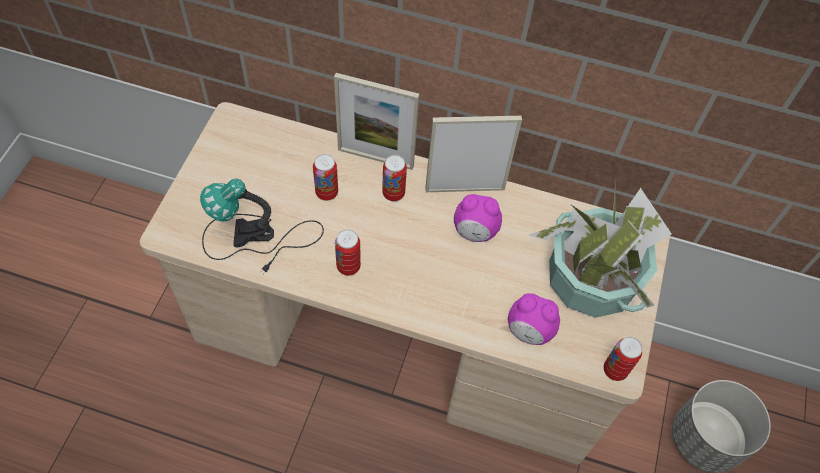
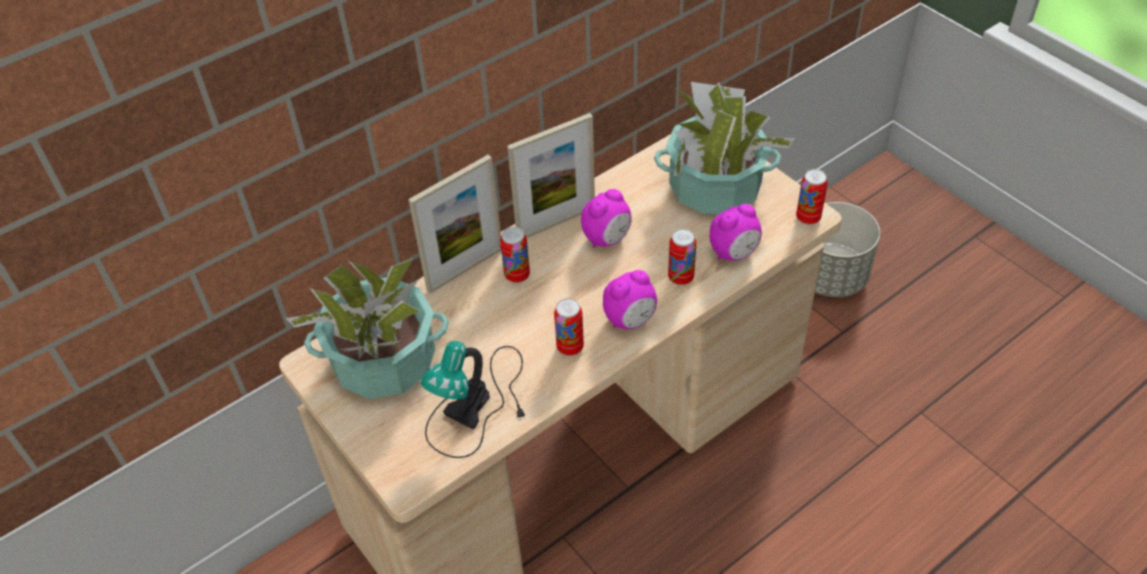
camera: 50 degrees left, 10 degrees down
(259, 160) = (384, 362): none -> potted plant
(326, 193) = (472, 325): can -> can (680, 277)
(403, 293) = (630, 319): none -> alarm clock
(465, 189) = (556, 223): picture frame -> picture frame turned 150 degrees counterclockwise

